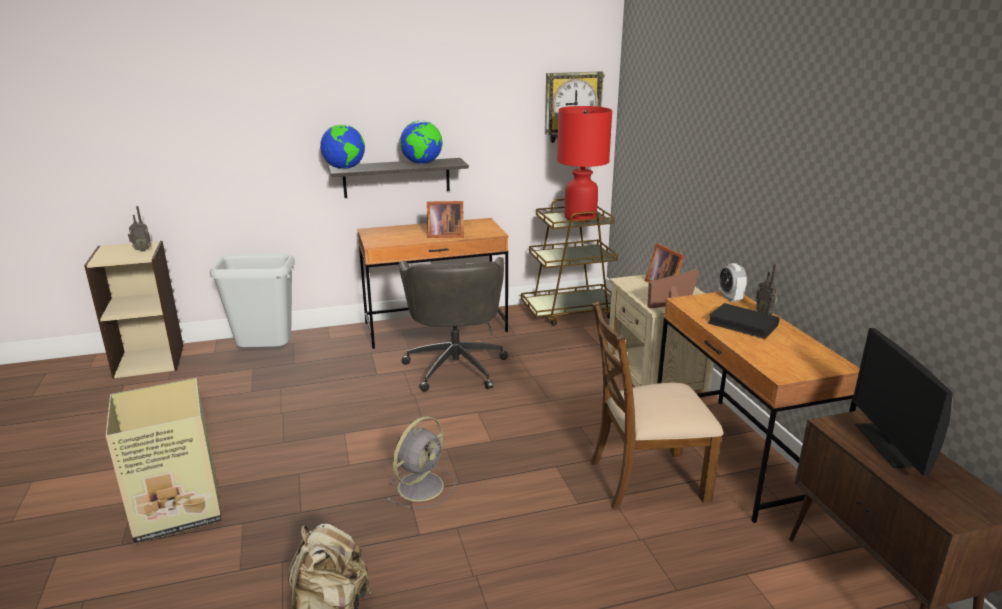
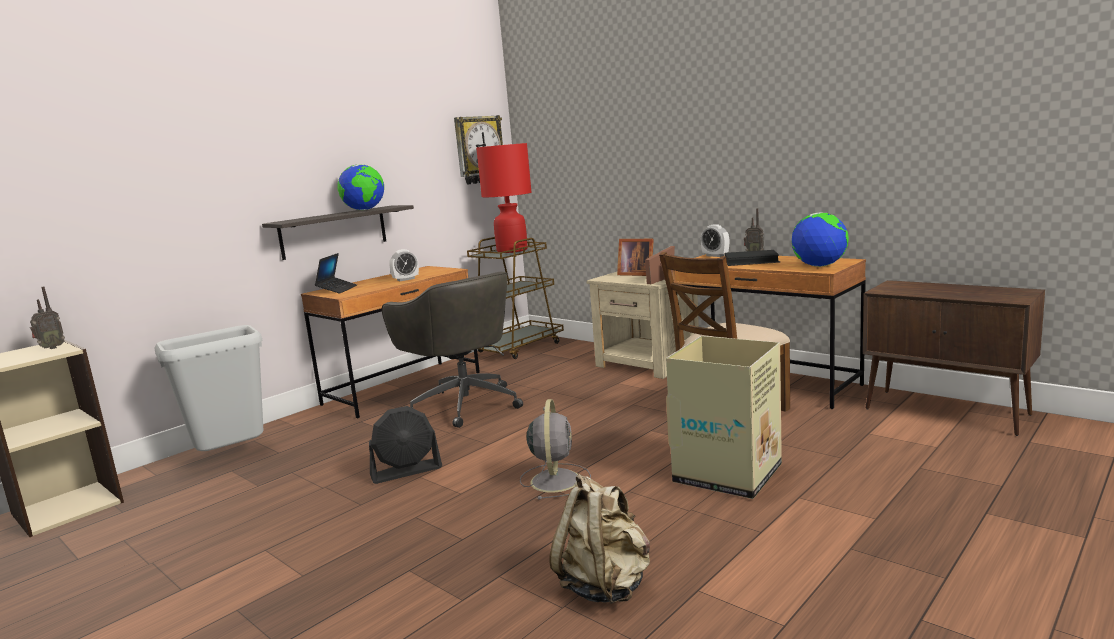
camera: 30 degrees left, 10 degrees down
(180, 509) = (312, 591): cardboard box -> cardboard box (728, 473)
(342, 423) = (406, 471): none -> black fan
(344, 168) = (288, 221): globe -> globe (819, 266)
(383, 233) = (337, 290): none -> laptop
(444, 235) = (406, 279): picture frame -> alarm clock
(889, 445) = (927, 288): monitor -> none

